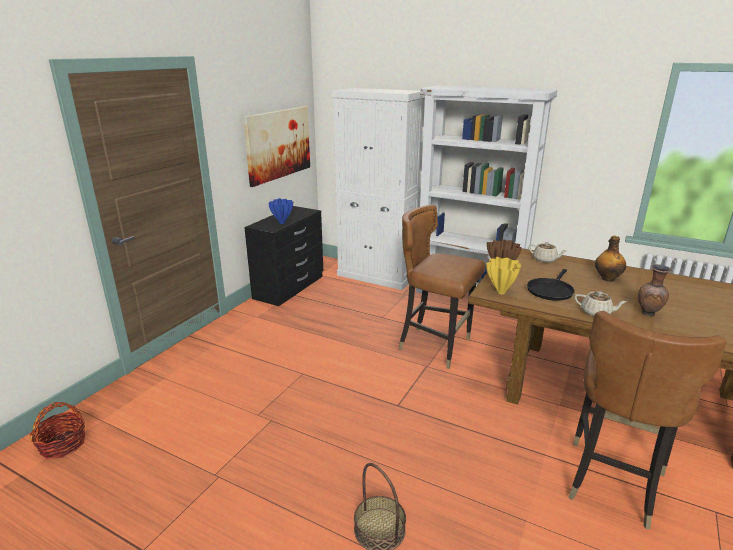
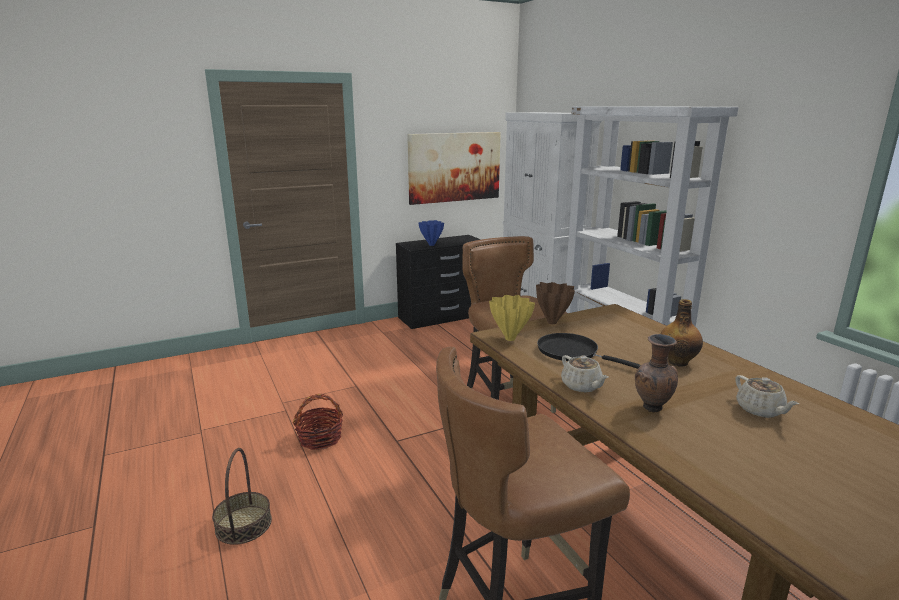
camera: 35 degrees right, 5 degrees down
(63, 444) = (153, 374): basket -> basket (320, 438)
(545, 260) = (632, 325): beige teapot -> beige teapot (760, 410)
(550, 290) = (571, 352): black frying pan -> black frying pan turned 60 degrees clockwise

